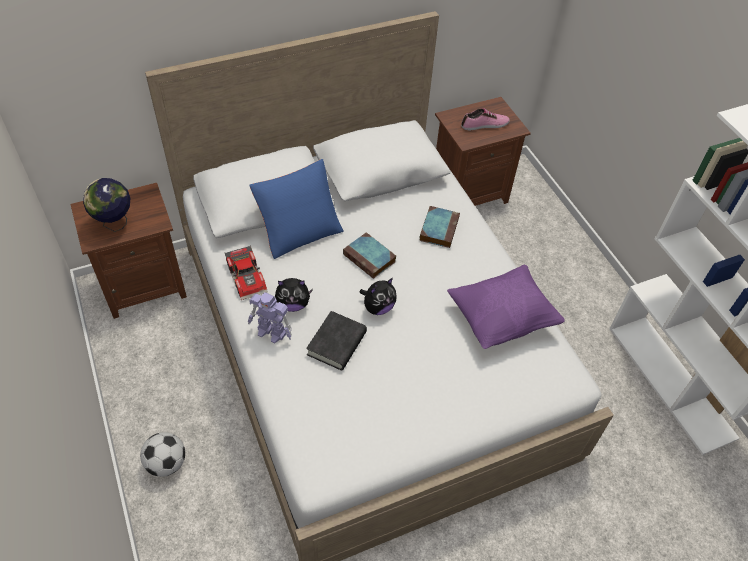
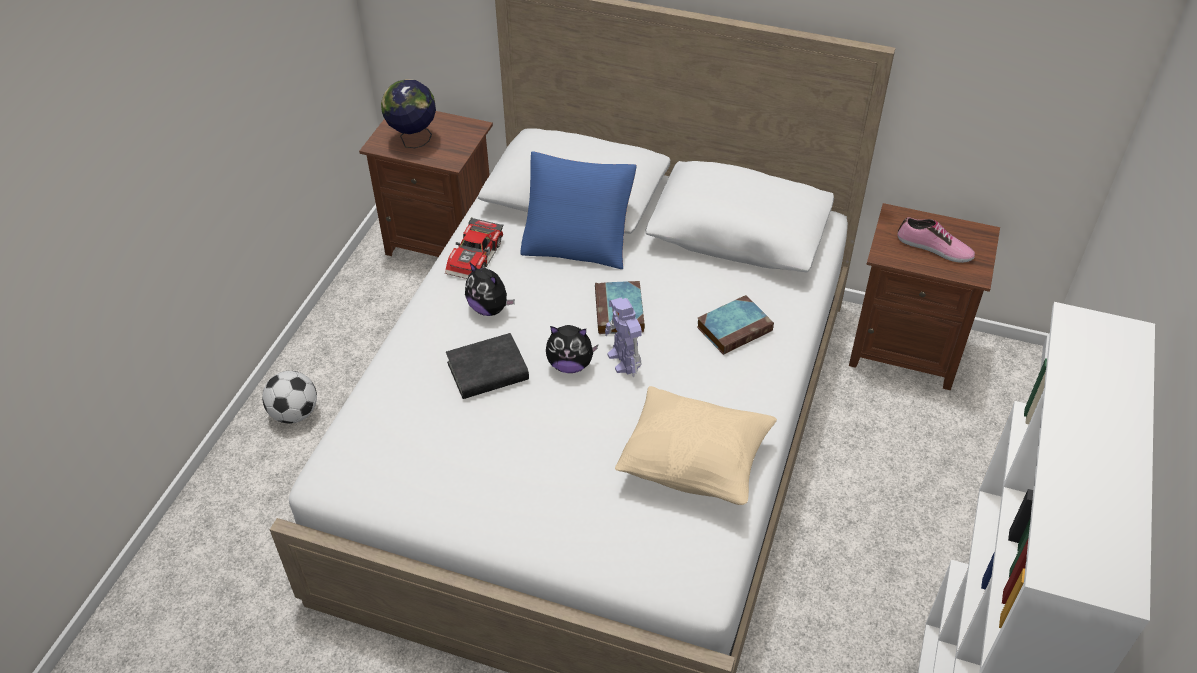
camera: 45 degrees right, 5 degrees down
(272, 333) = (439, 321): toy robot -> toy robot (624, 361)
(502, 319) = (694, 465): purple pillow -> beige pillow

